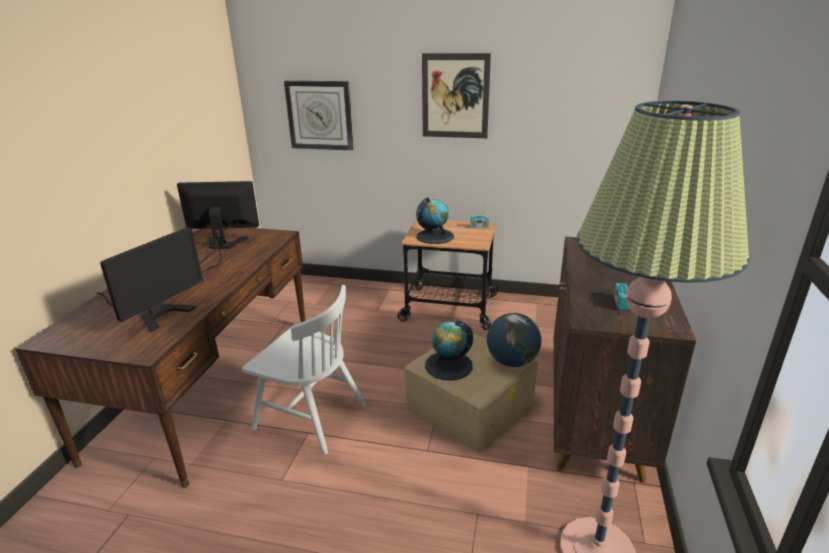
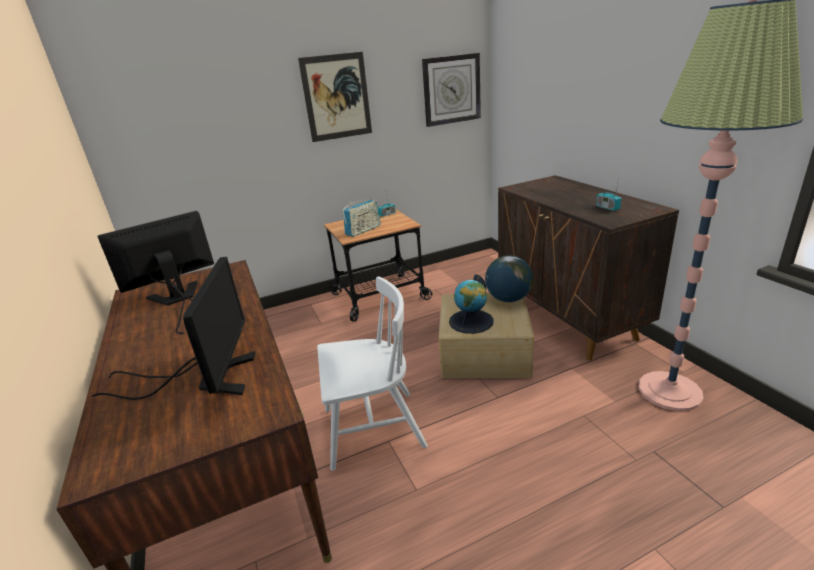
camera: 35 degrees left, 0 degrees up
(320, 115) = (194, 140): wall clock -> wall clock (451, 90)
(435, 236) = (363, 230): globe -> radio

